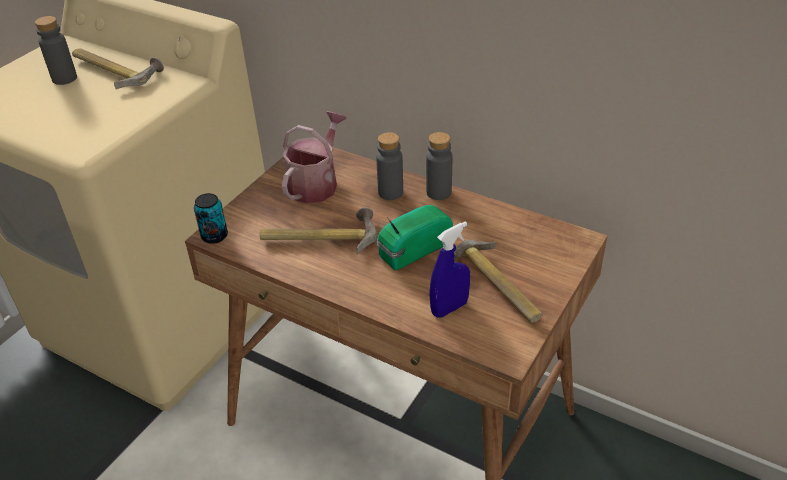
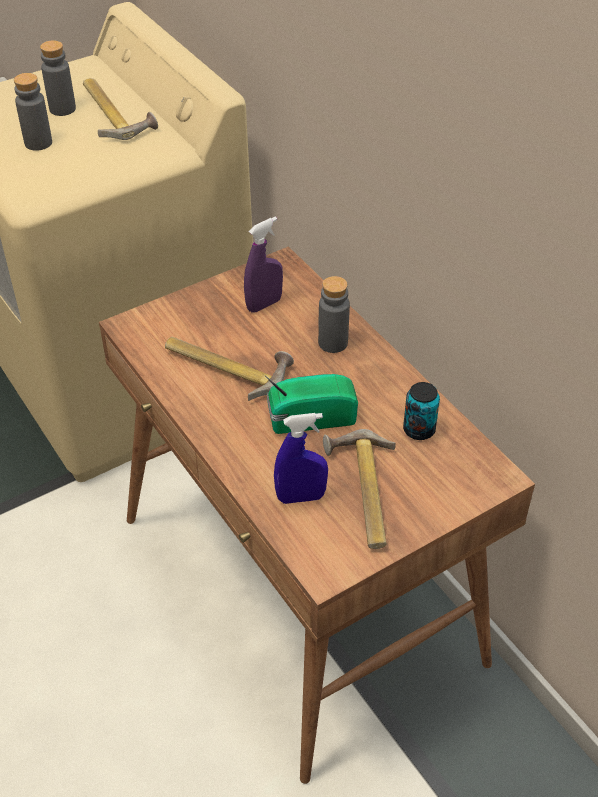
camera: 25 degrees right, 5 degrees up
(214, 236) = (128, 327): can -> can (419, 430)
(316, 183) = (264, 304): watering can -> purple spray bottle
(438, 192) = (384, 361): grey bottle -> grey bottle (38, 143)

